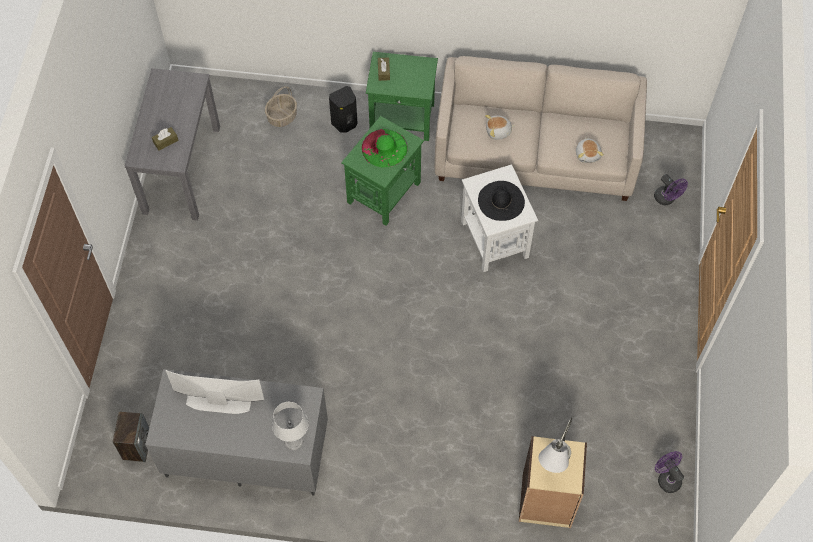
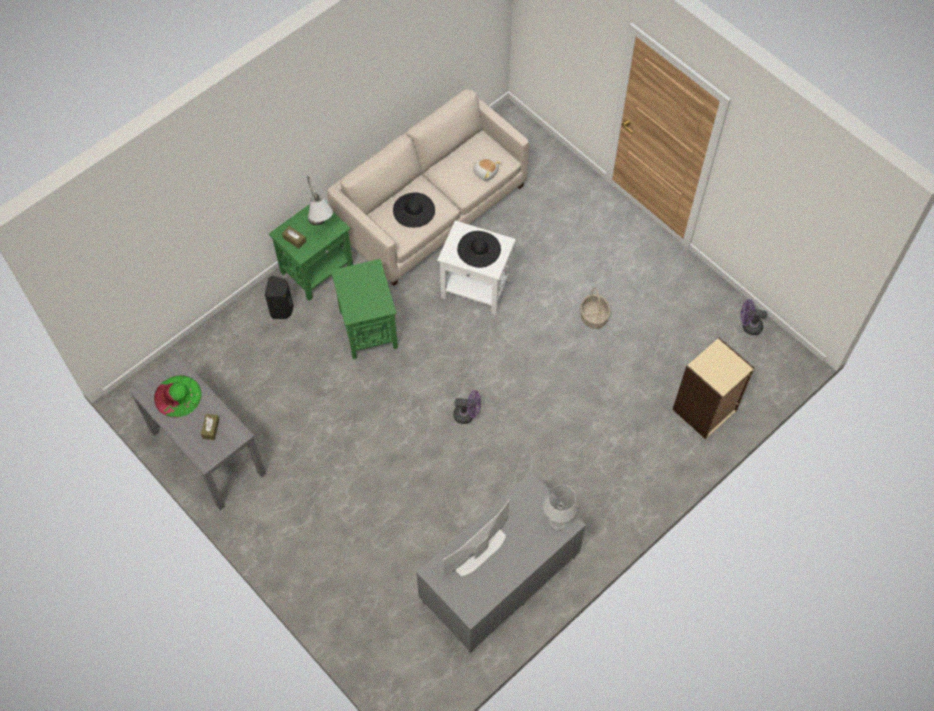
camera: 50 degrees left, 0 degrees up
(137, 445) = (425, 656): speaker -> none
(282, 116) = (231, 347): basket -> basket (593, 317)
(384, 148) = (362, 288): green hat -> green hat (177, 396)
(498, 132) = (414, 210): plush toy -> black hat
(553, 466) = (719, 370): grey table lamp -> grey table lamp (320, 227)
(667, 199) = (544, 162): purple fan -> purple fan (467, 415)

